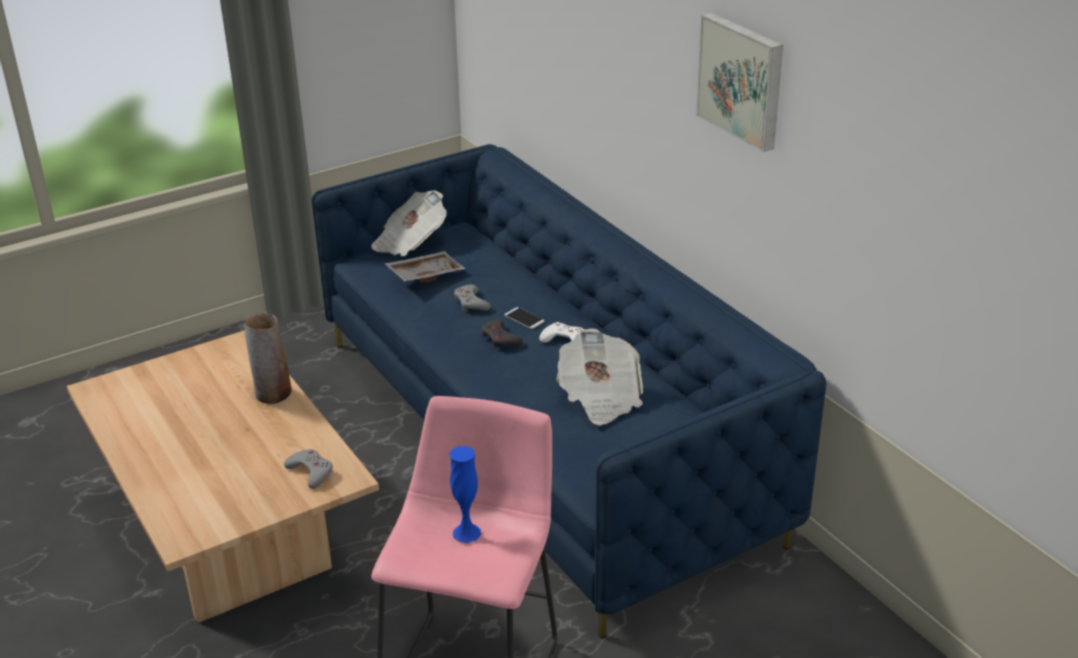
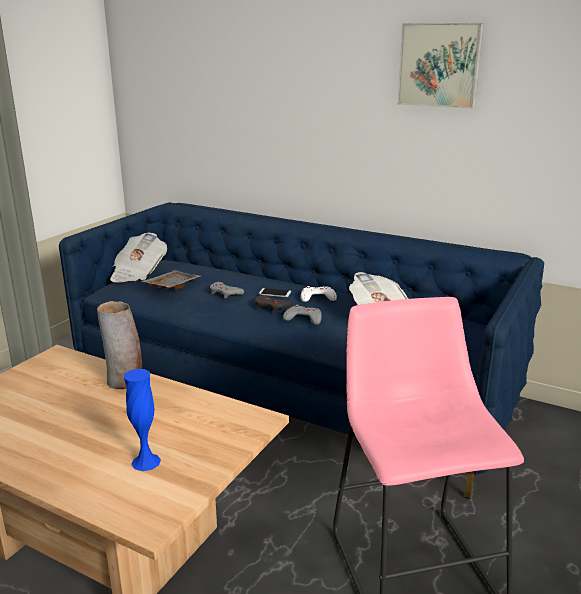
camera: 30 degrees left, 10 degrees down
(311, 472) = (221, 425): grey game controller -> grey game controller (303, 318)
(466, 533) = (416, 422): blue vase -> blue vase (146, 462)

